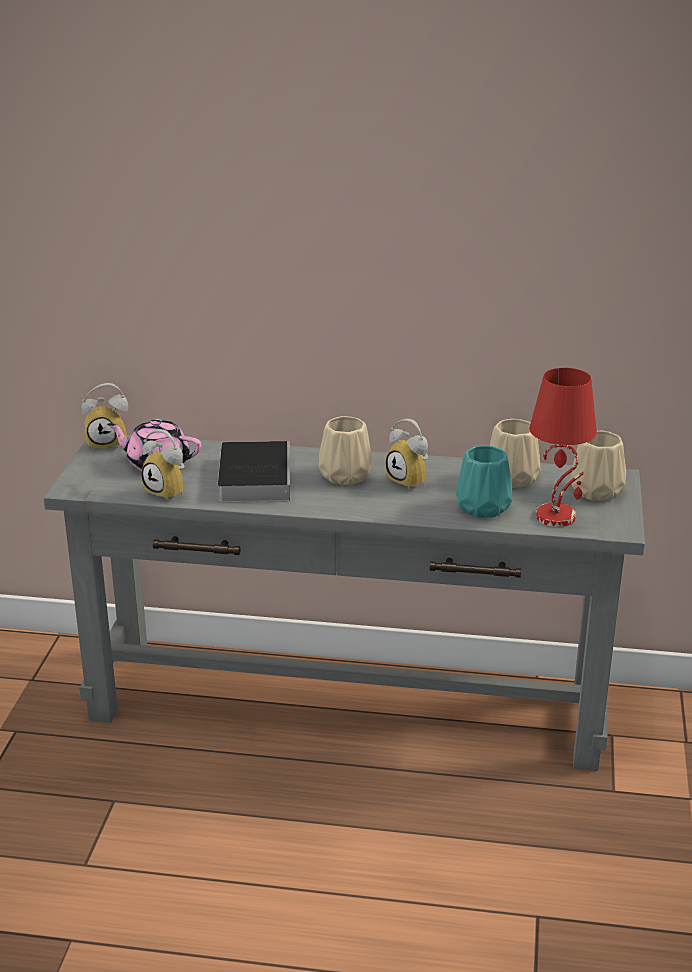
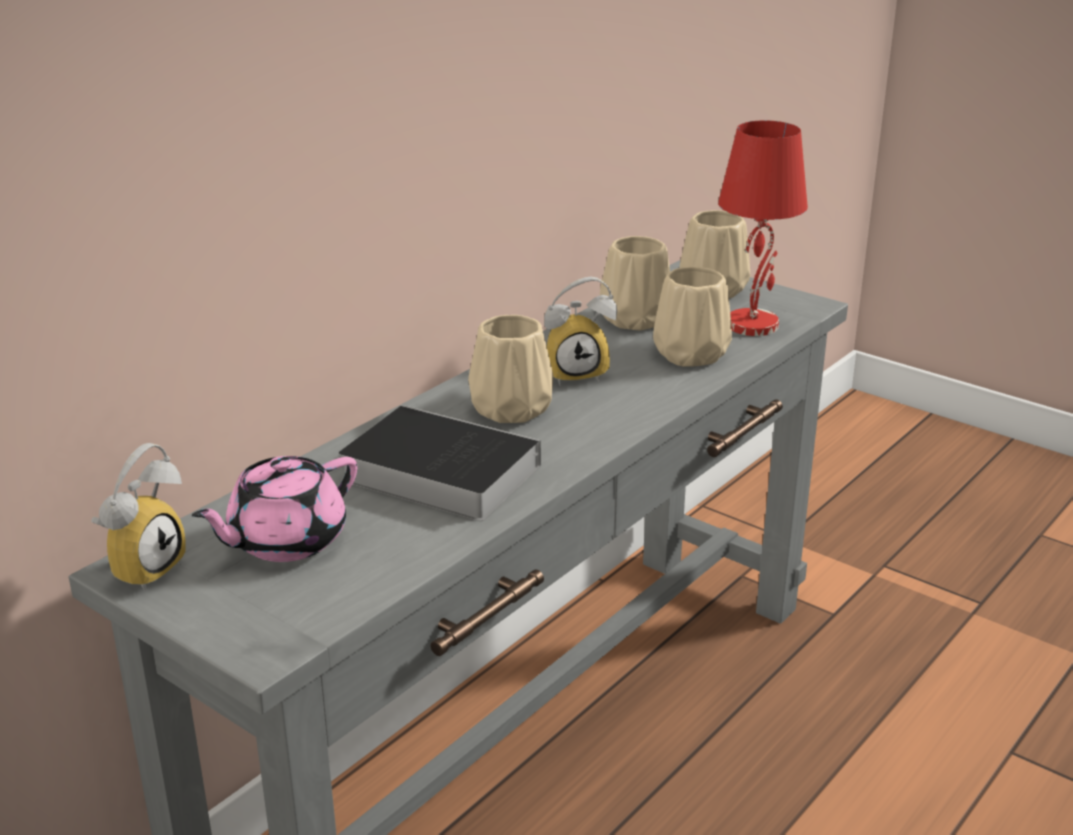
camera: 60 degrees left, 0 degrees up
(170, 492) = (400, 554): alarm clock -> none
(482, 508) = (692, 355): turquoise vase -> beige vase

